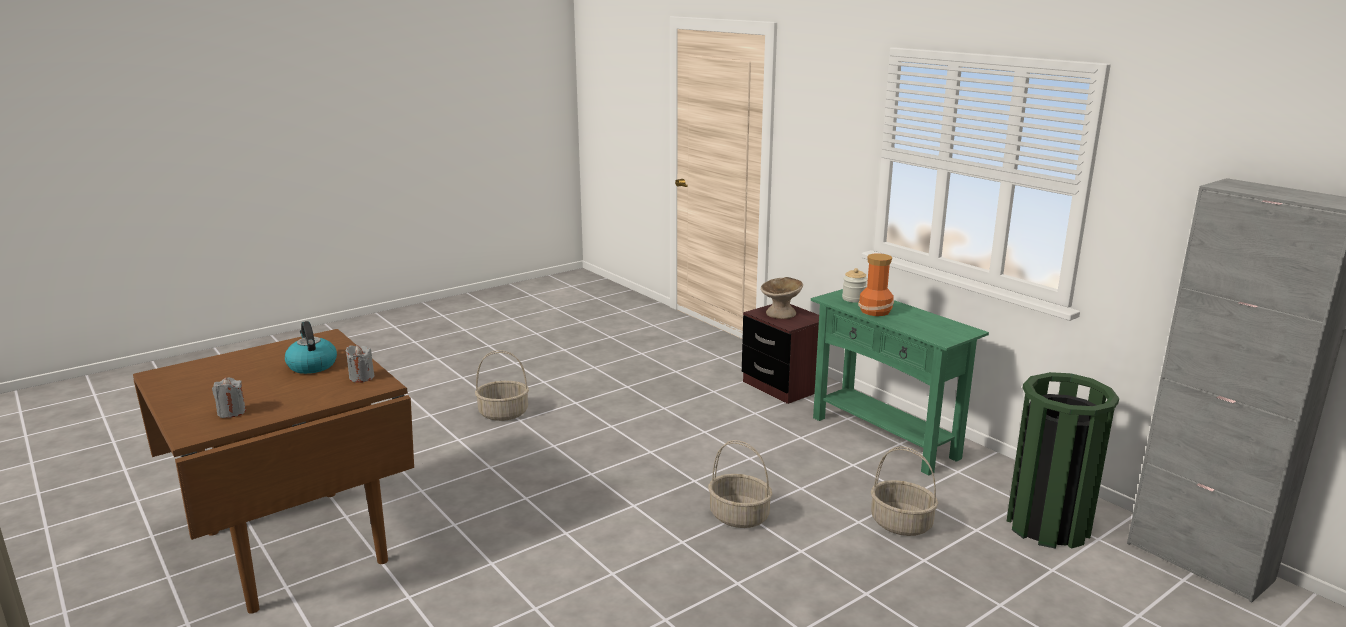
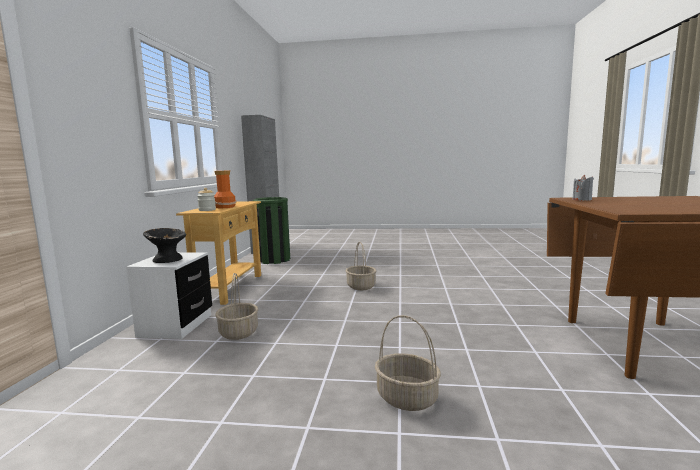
camera: 135 degrees left, 10 degrees down
(231, 412) = (674, 198): grey candle -> none
(312, 365) = (628, 204): kettle -> none
(781, 314) = (167, 260): beige bowl -> black bowl
(783, 386) = (176, 325): brown nightstand -> white nightstand
(884, 437) = (230, 288): green console table -> beige console table
(902, 524) = (311, 270): basket -> basket (238, 332)

